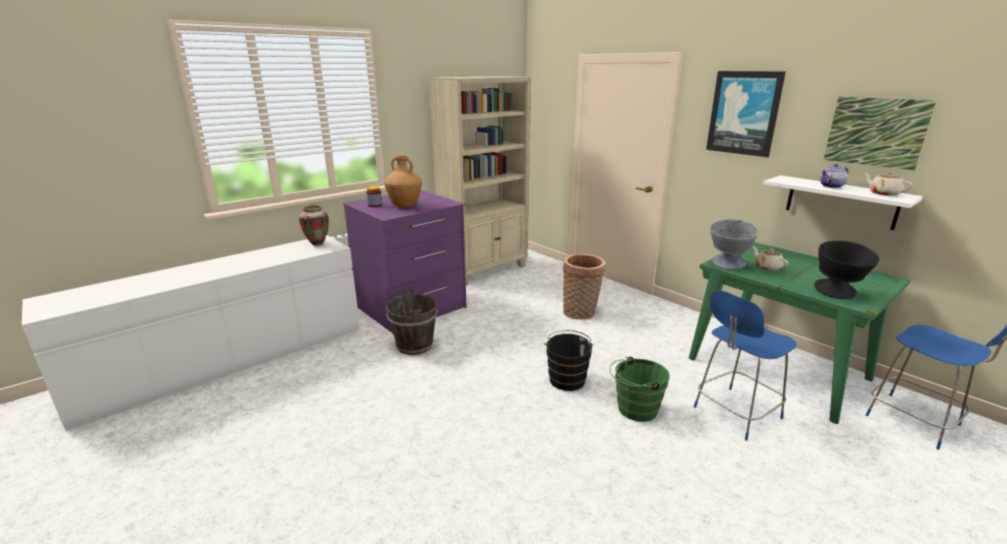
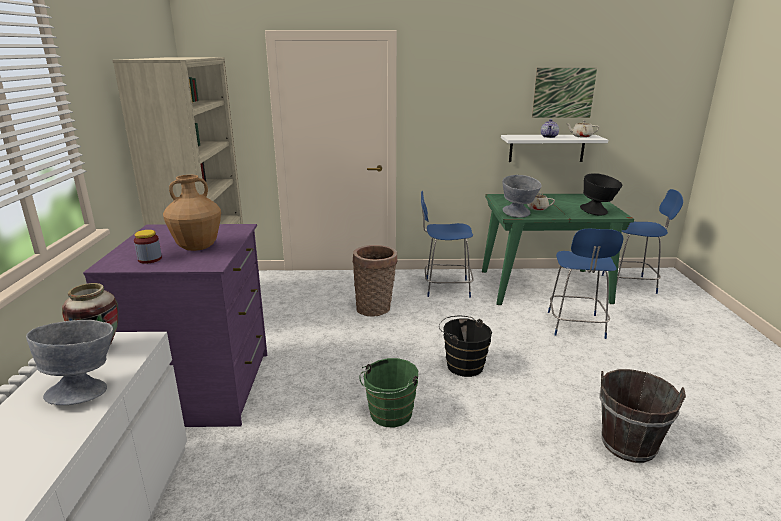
camera: 50 degrees left, 0 degrees up
(282, 256) = (86, 389): none -> grey bowl
(414, 345) = (289, 422): brown bucket -> brown bucket (628, 445)
(634, 409) = (534, 358): green bucket -> green bucket (389, 415)
(667, 325) = (445, 288): none -> blue chair
(744, 113) = (464, 85): picture -> none

